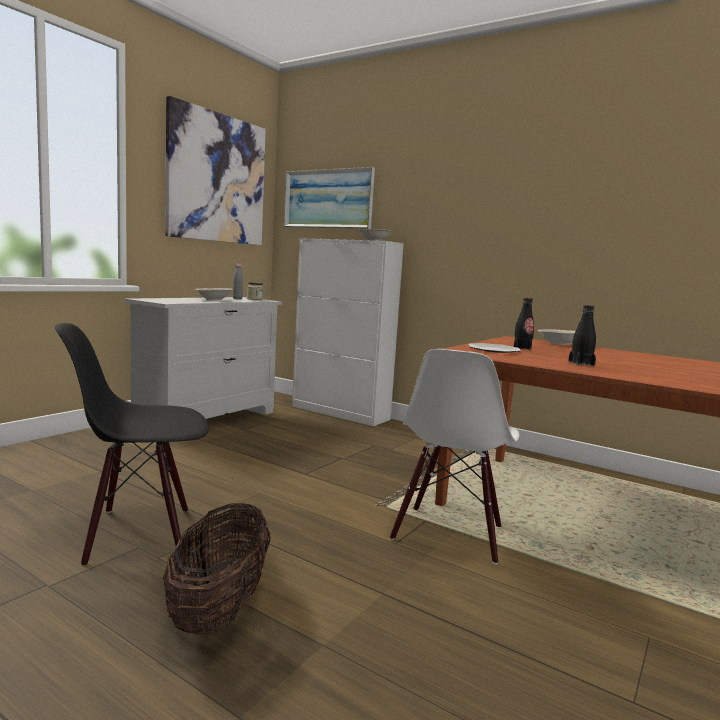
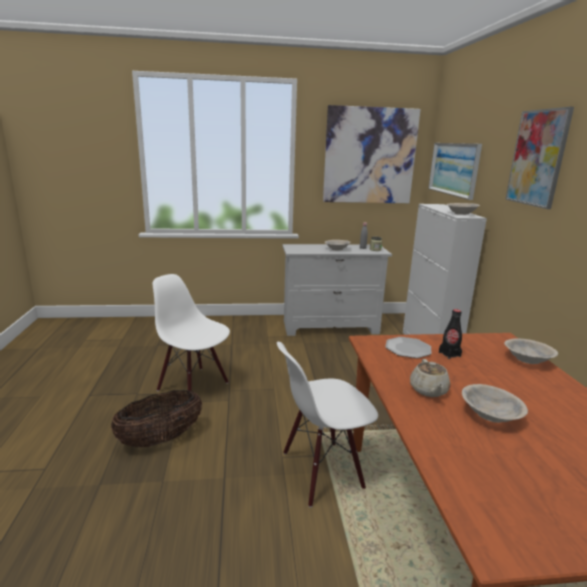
camera: 50 degrees right, 10 degrees up
(139, 533) = (194, 386): black chair -> white chair
(465, 175) = (537, 158): none -> picture
(581, 364) = (428, 390): black bottle -> beige teapot
(638, 366) = (490, 415): none -> beige bowl

